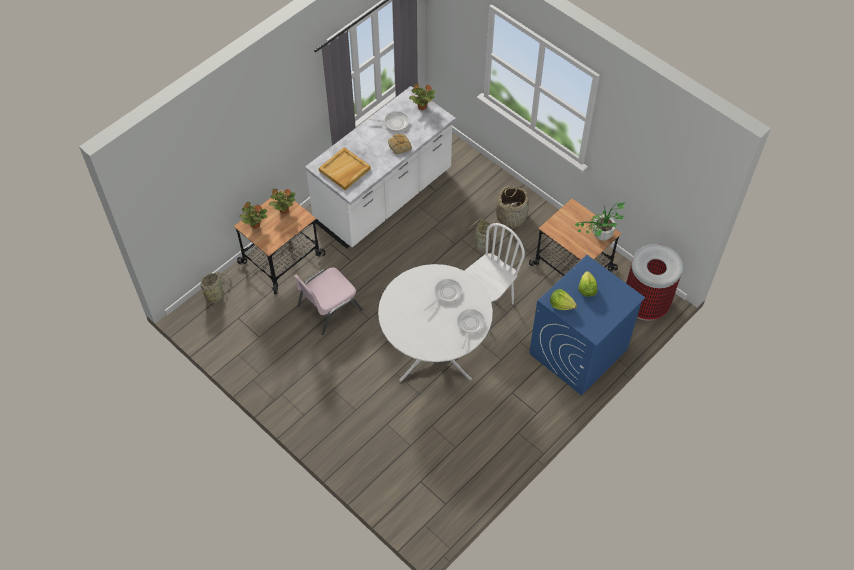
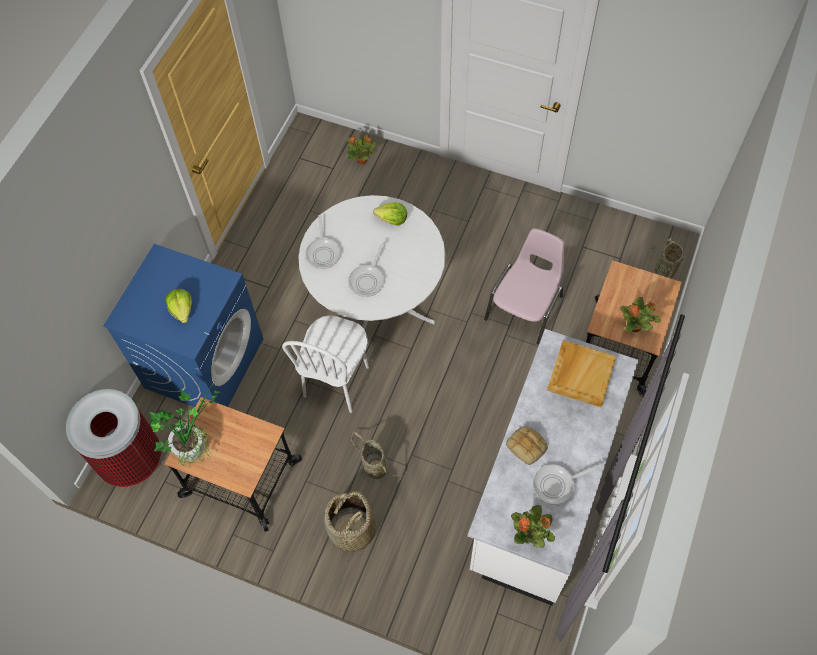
camera: 160 degrees right, 5 degrees up
(255, 224) = (657, 293): potted plant -> potted plant (362, 160)
(561, 304) = (209, 278): lettuce -> lettuce (392, 219)

